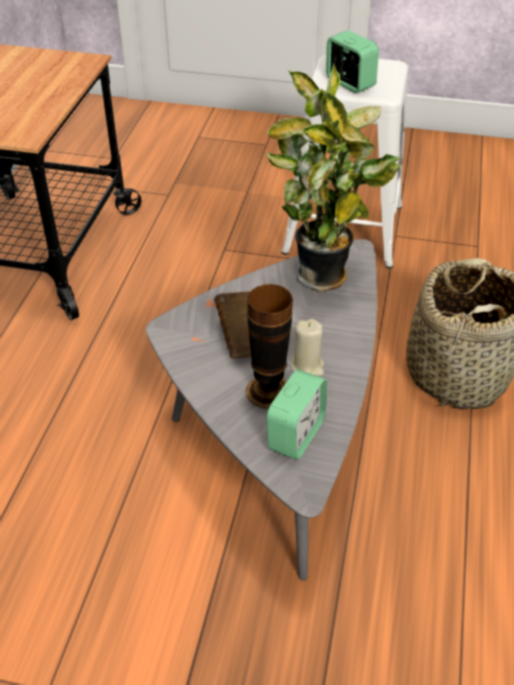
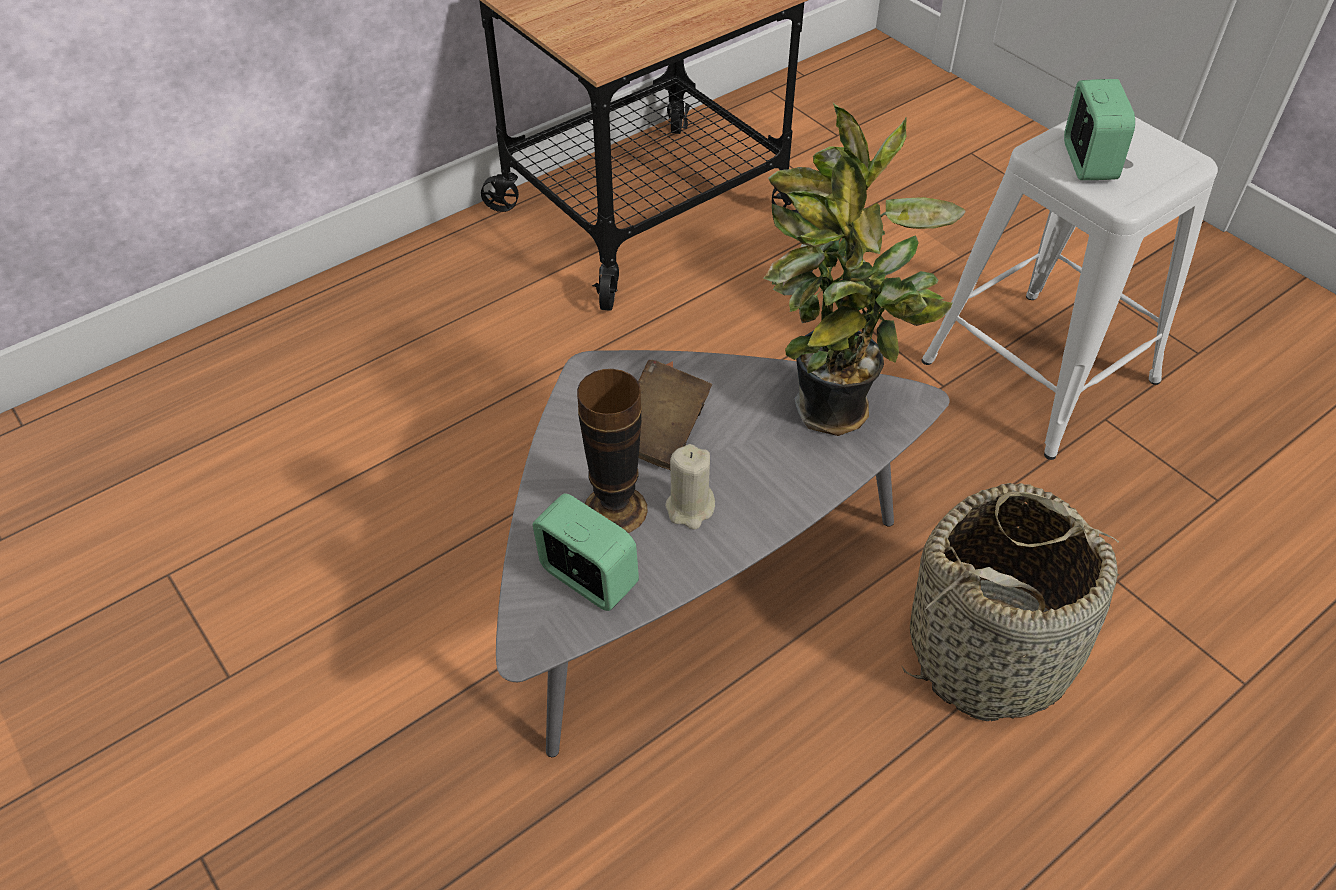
camera: 40 degrees right, 5 degrees up
(296, 435) = (588, 578): alarm clock -> alarm clock turned 120 degrees counterclockwise

